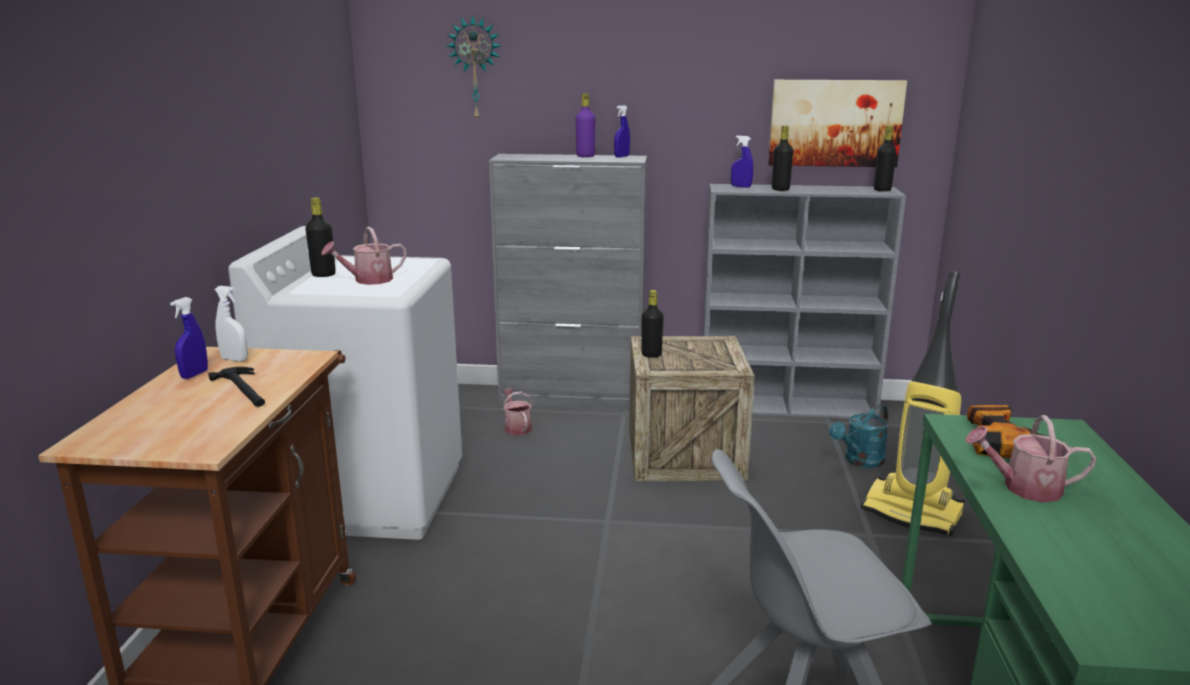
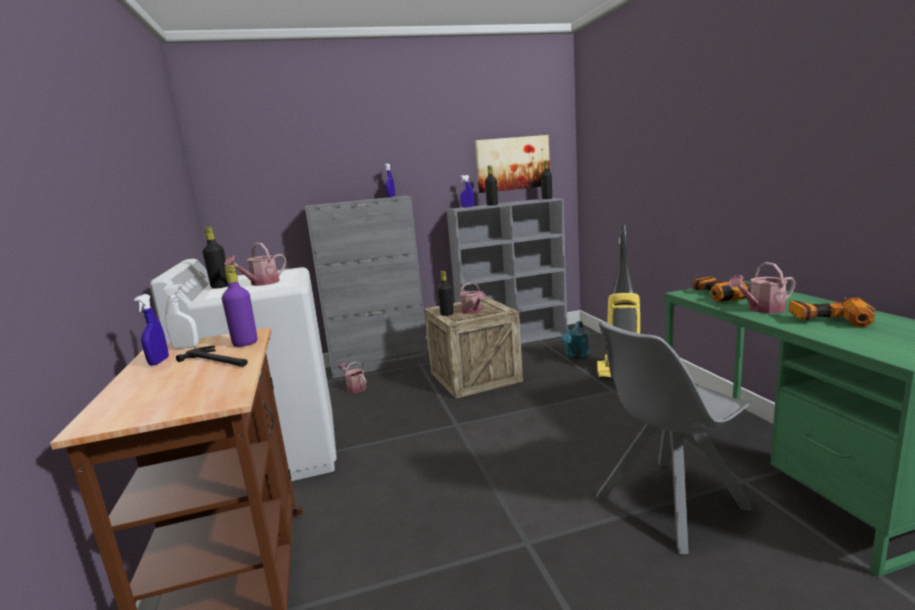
camera: 20 degrees left, 5 degrees down
(475, 69) = (281, 149): wall clock -> none
(585, 156) = (367, 199): purple bottle -> purple bottle (245, 343)
(690, 359) = (473, 311): none -> watering can
(1102, 534) = (827, 318): none -> power drill

